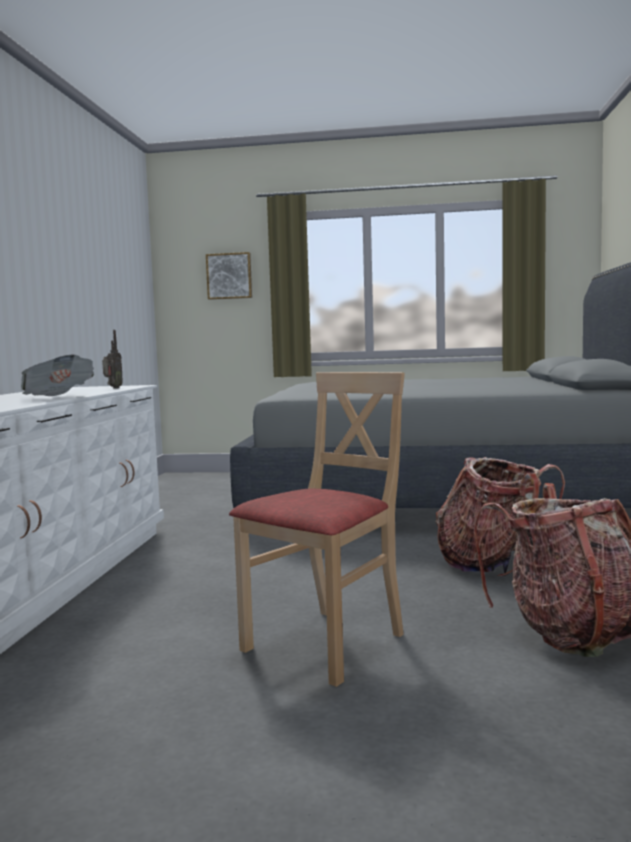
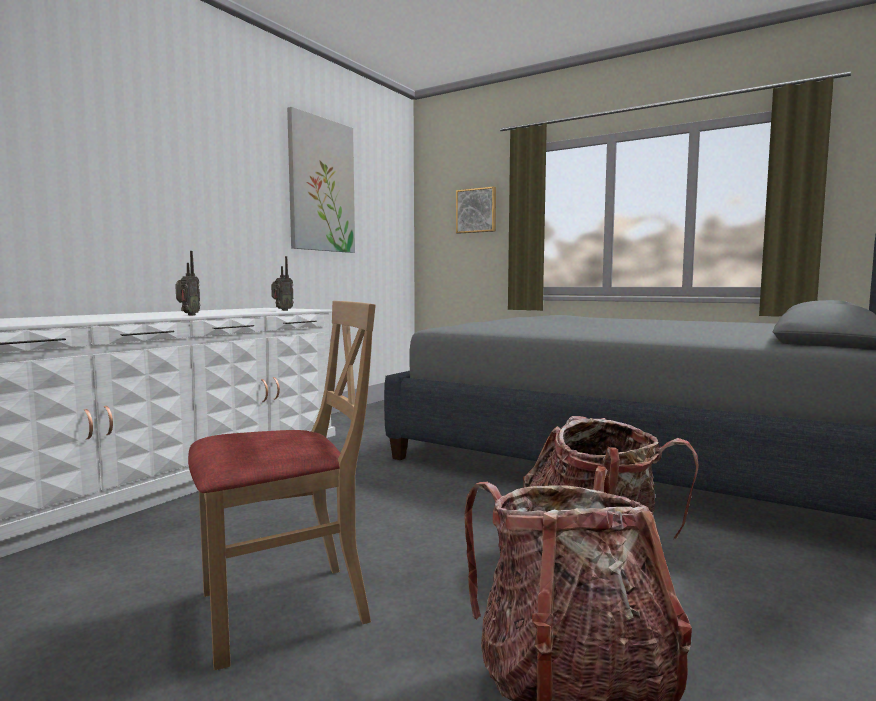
camera: 25 degrees right, 0 degrees up
(59, 397) = (188, 315): newspaper -> radio
(86, 247) = (321, 185): none -> picture

